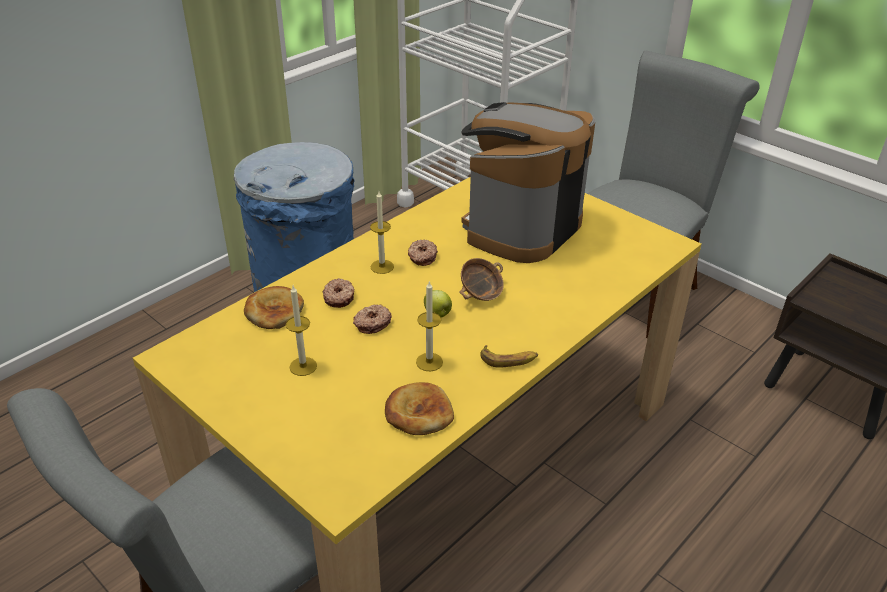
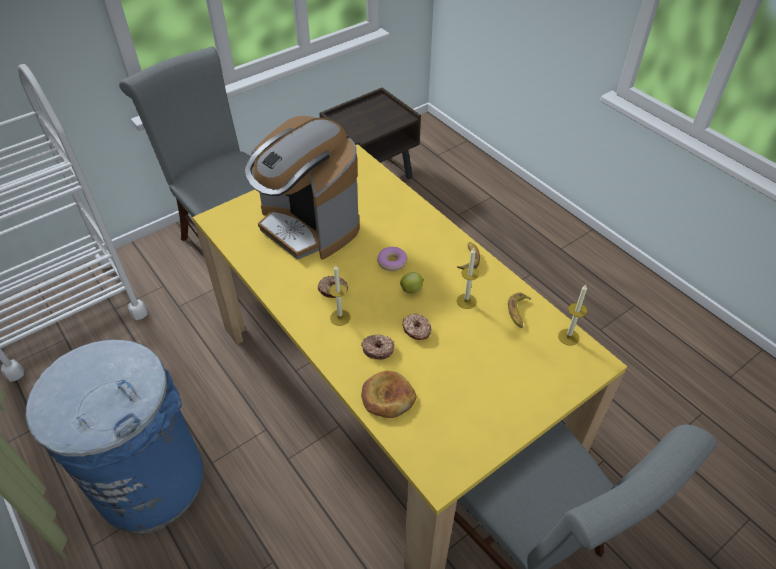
camera: 80 degrees left, 10 degrees up
(303, 366) = (463, 378): candle -> candle (568, 337)
(418, 413) = (518, 313): bread -> banana
(481, 294) = (392, 262): bowl -> donut

